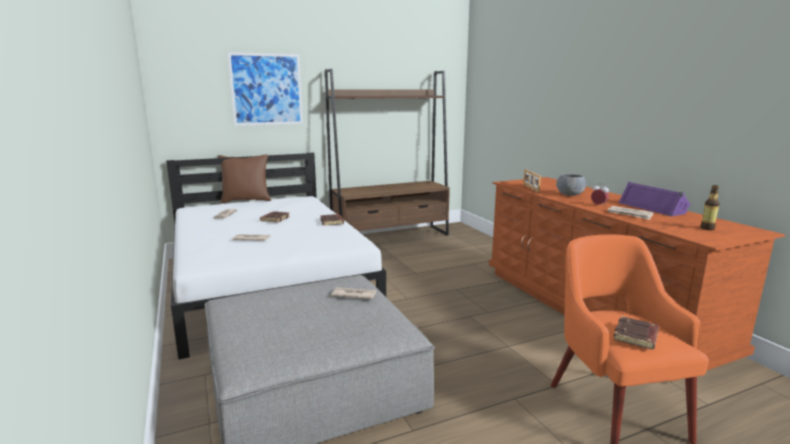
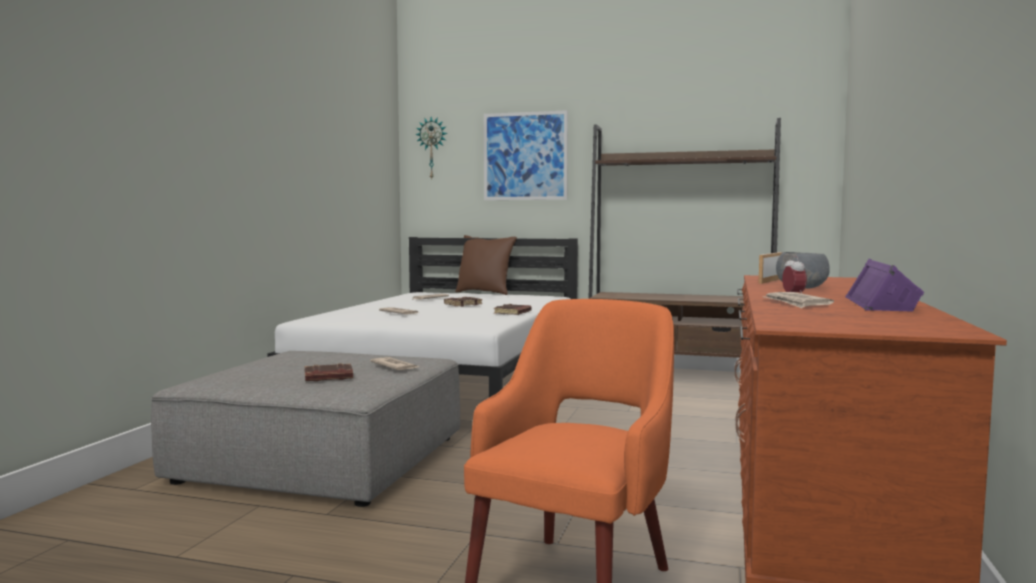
camera: 40 degrees right, 10 degrees down
(179, 80) = (432, 148): none -> wall clock
(636, 337) = (549, 441): brown book -> brown book (328, 377)
(707, 228) = (860, 321): bottle -> none

